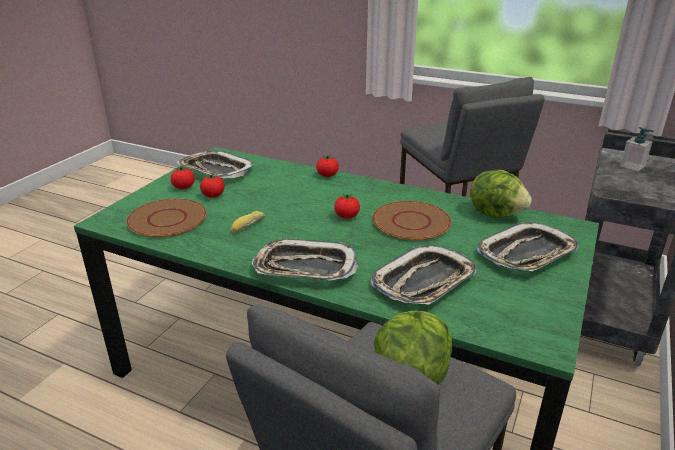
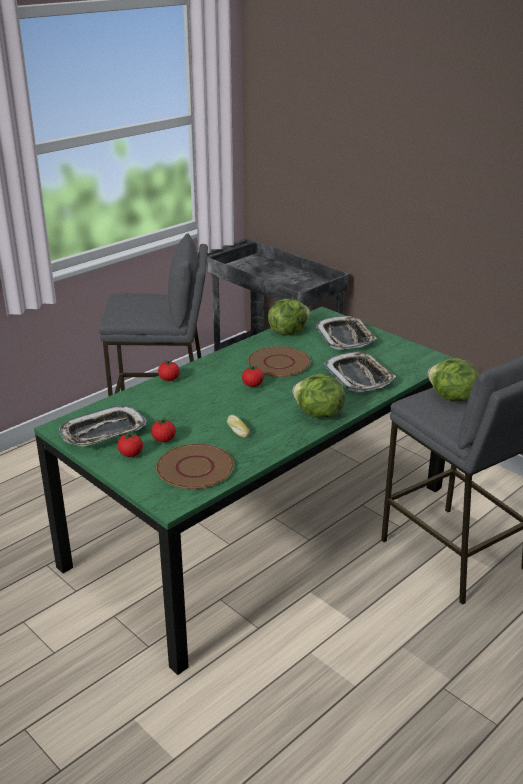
camera: 70 degrees left, 0 degrees up
(305, 267) = (317, 414): tray -> lettuce
(632, 166) = (248, 271): soap dispenser -> none

